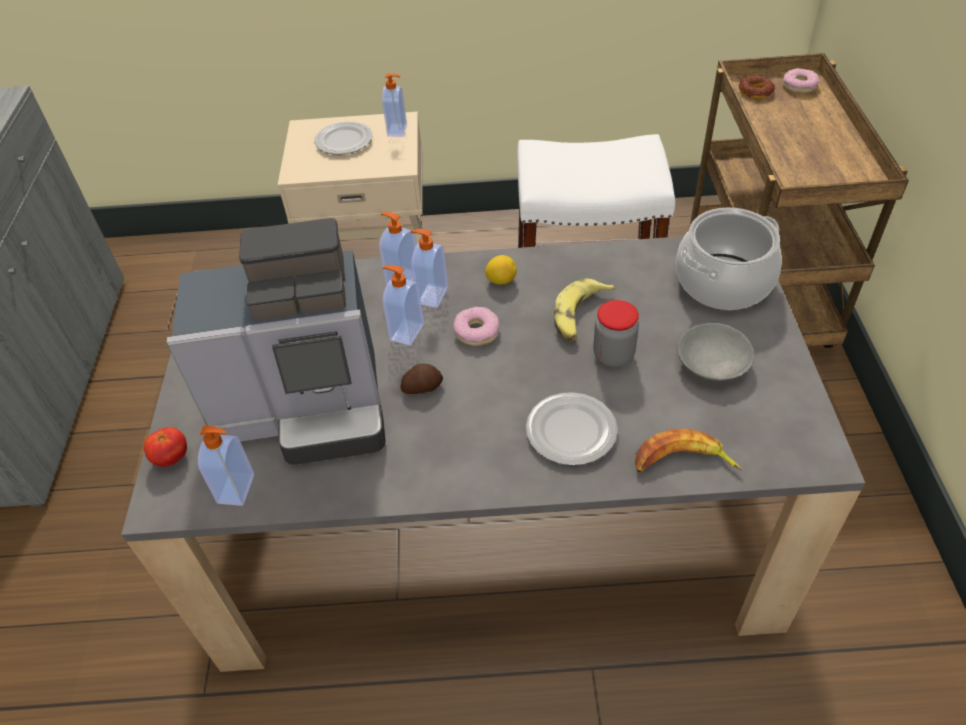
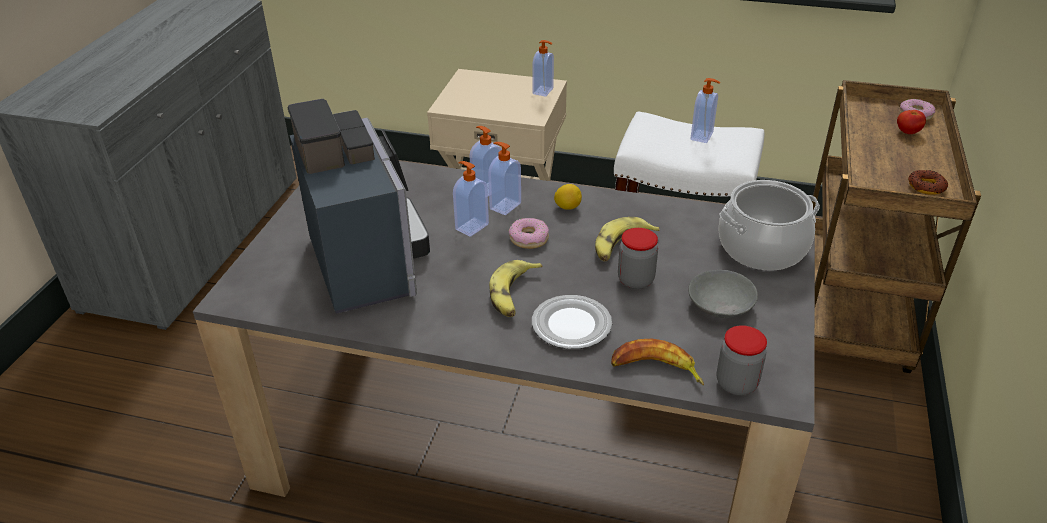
camera: 15 degrees right, 10 degrees down
(172, 458) = (252, 270): tomato -> tomato (907, 132)
(238, 489) = (290, 302): soap dispenser -> soap dispenser (702, 136)
(308, 408) = (369, 261): coffee machine -> coffee machine turned 120 degrees counterclockwise
(344, 141) = (495, 91): plate -> none
(422, 387) = (465, 267): potato -> none
(491, 408) = (513, 294): none -> banana
(755, 91) = (870, 112): donut -> donut (926, 186)
(770, 456) = (736, 383): none -> jar

